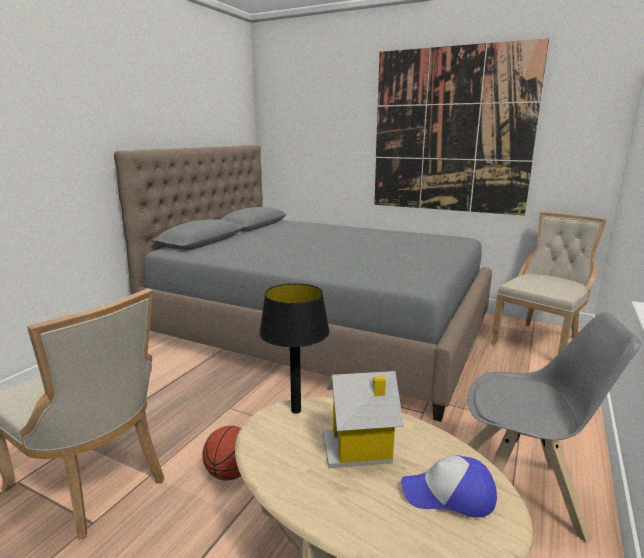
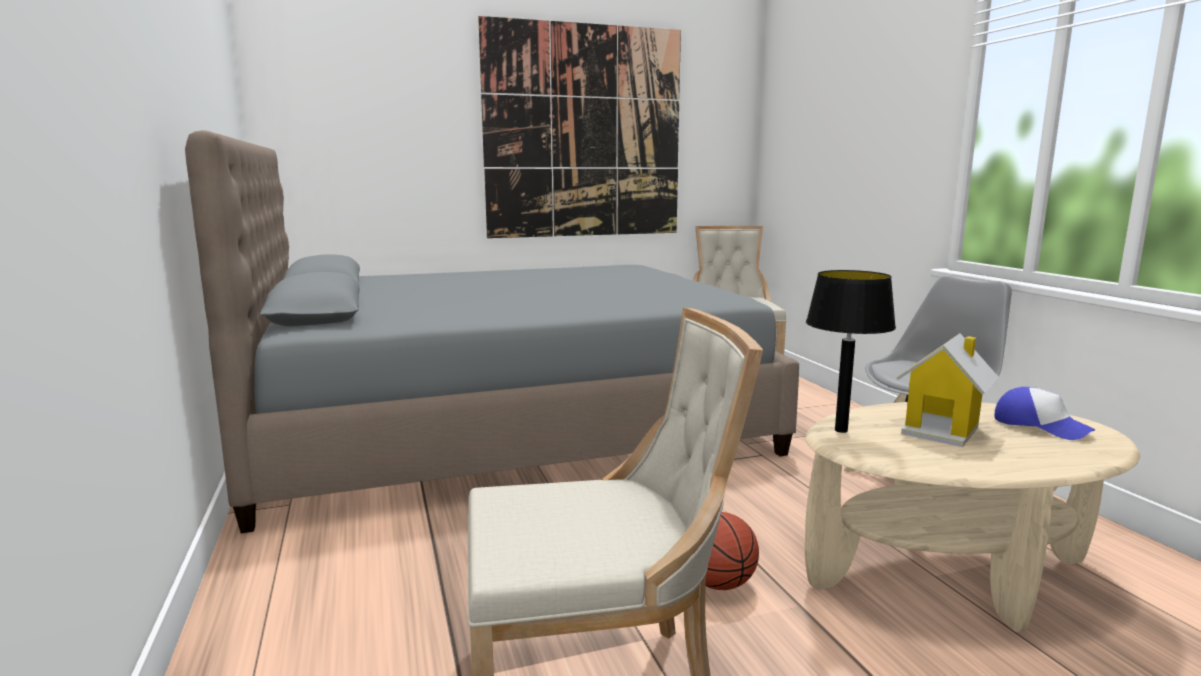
camera: 45 degrees left, 5 degrees down
(449, 495) = (1040, 426): cap -> cap turned 90 degrees counterclockwise

